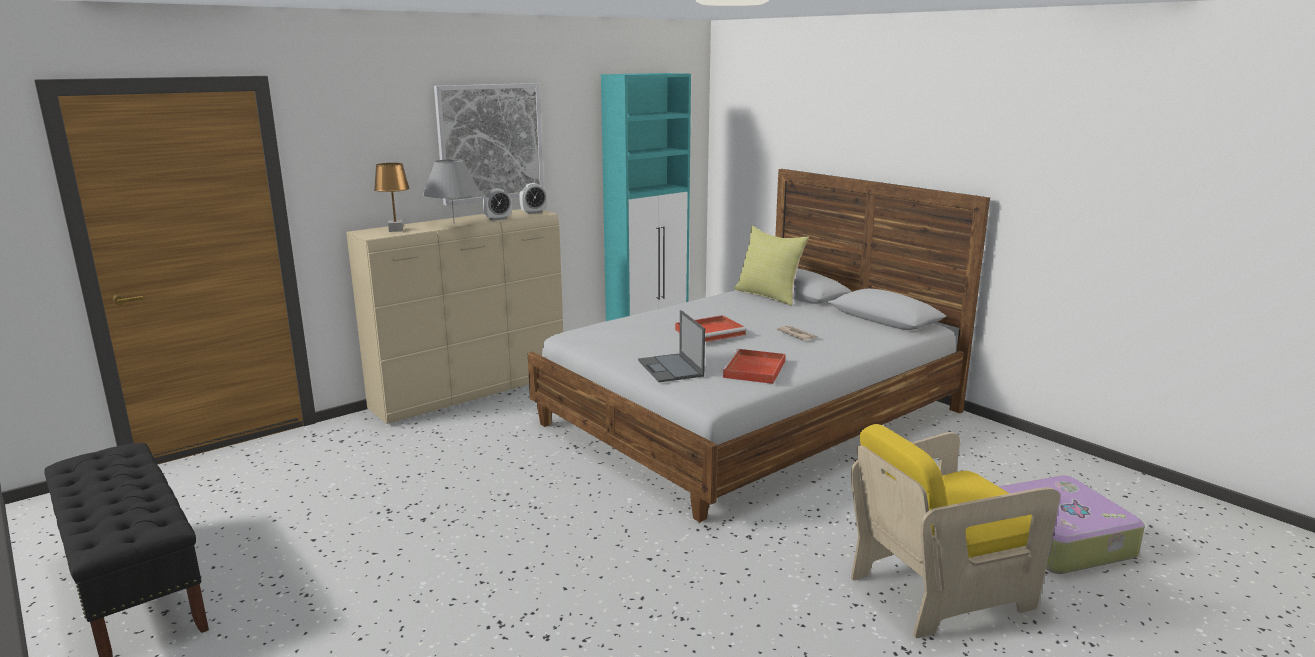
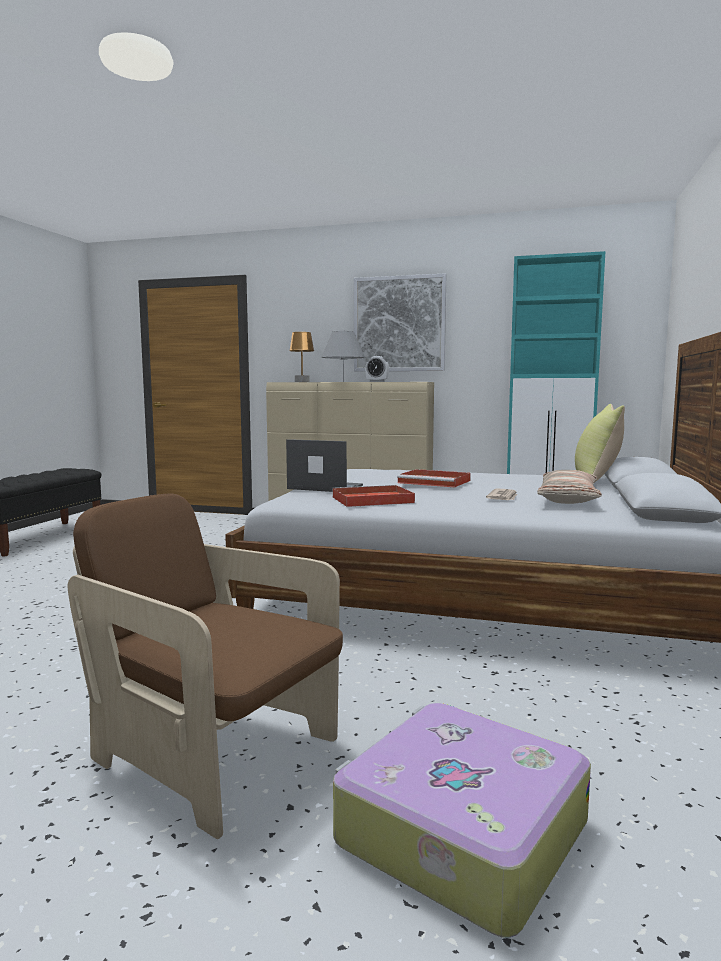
camera: 55 degrees right, 10 degrees down
(534, 212) = (415, 381): alarm clock -> none
(671, 368) = (324, 487): laptop -> laptop turned 75 degrees clockwise
(824, 323) = (568, 499): none -> pillow
(939, 589) = (213, 754): yellow armchair -> brown armchair

